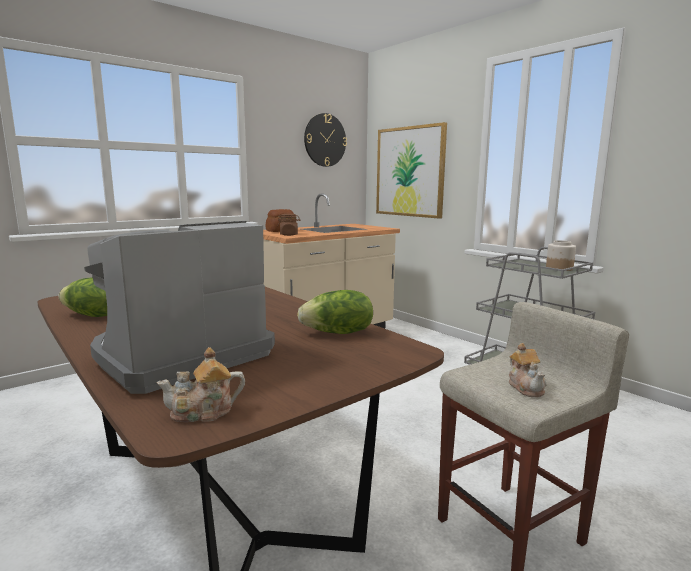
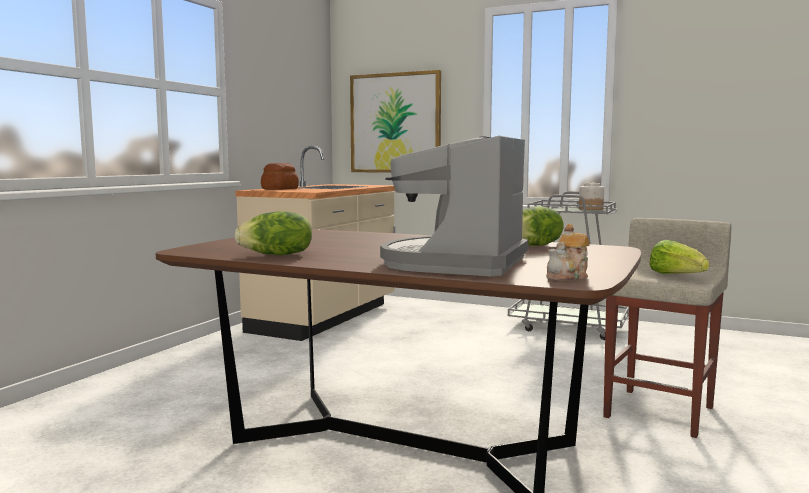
camera: 25 degrees left, 5 degrees down
(289, 235) = (306, 191): brown jar -> none
(325, 140) = (296, 84): wall clock -> none
(526, 387) = (676, 275): teapot -> lettuce

